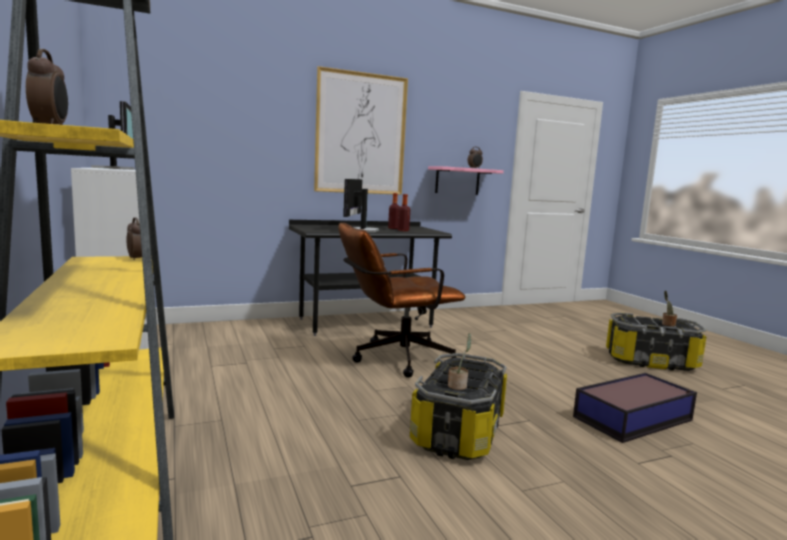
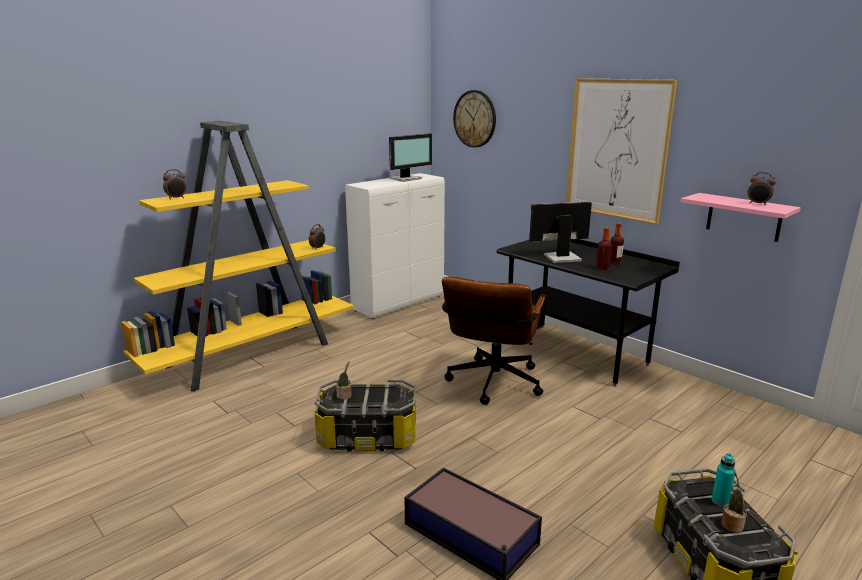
camera: 70 degrees right, 10 degrees up
(176, 99) = (475, 119): none -> wall clock
(394, 359) = (492, 385): brown office chair -> brown office chair turned 120 degrees counterclockwise
(644, 321) = (720, 501): none -> turquoise bottle

